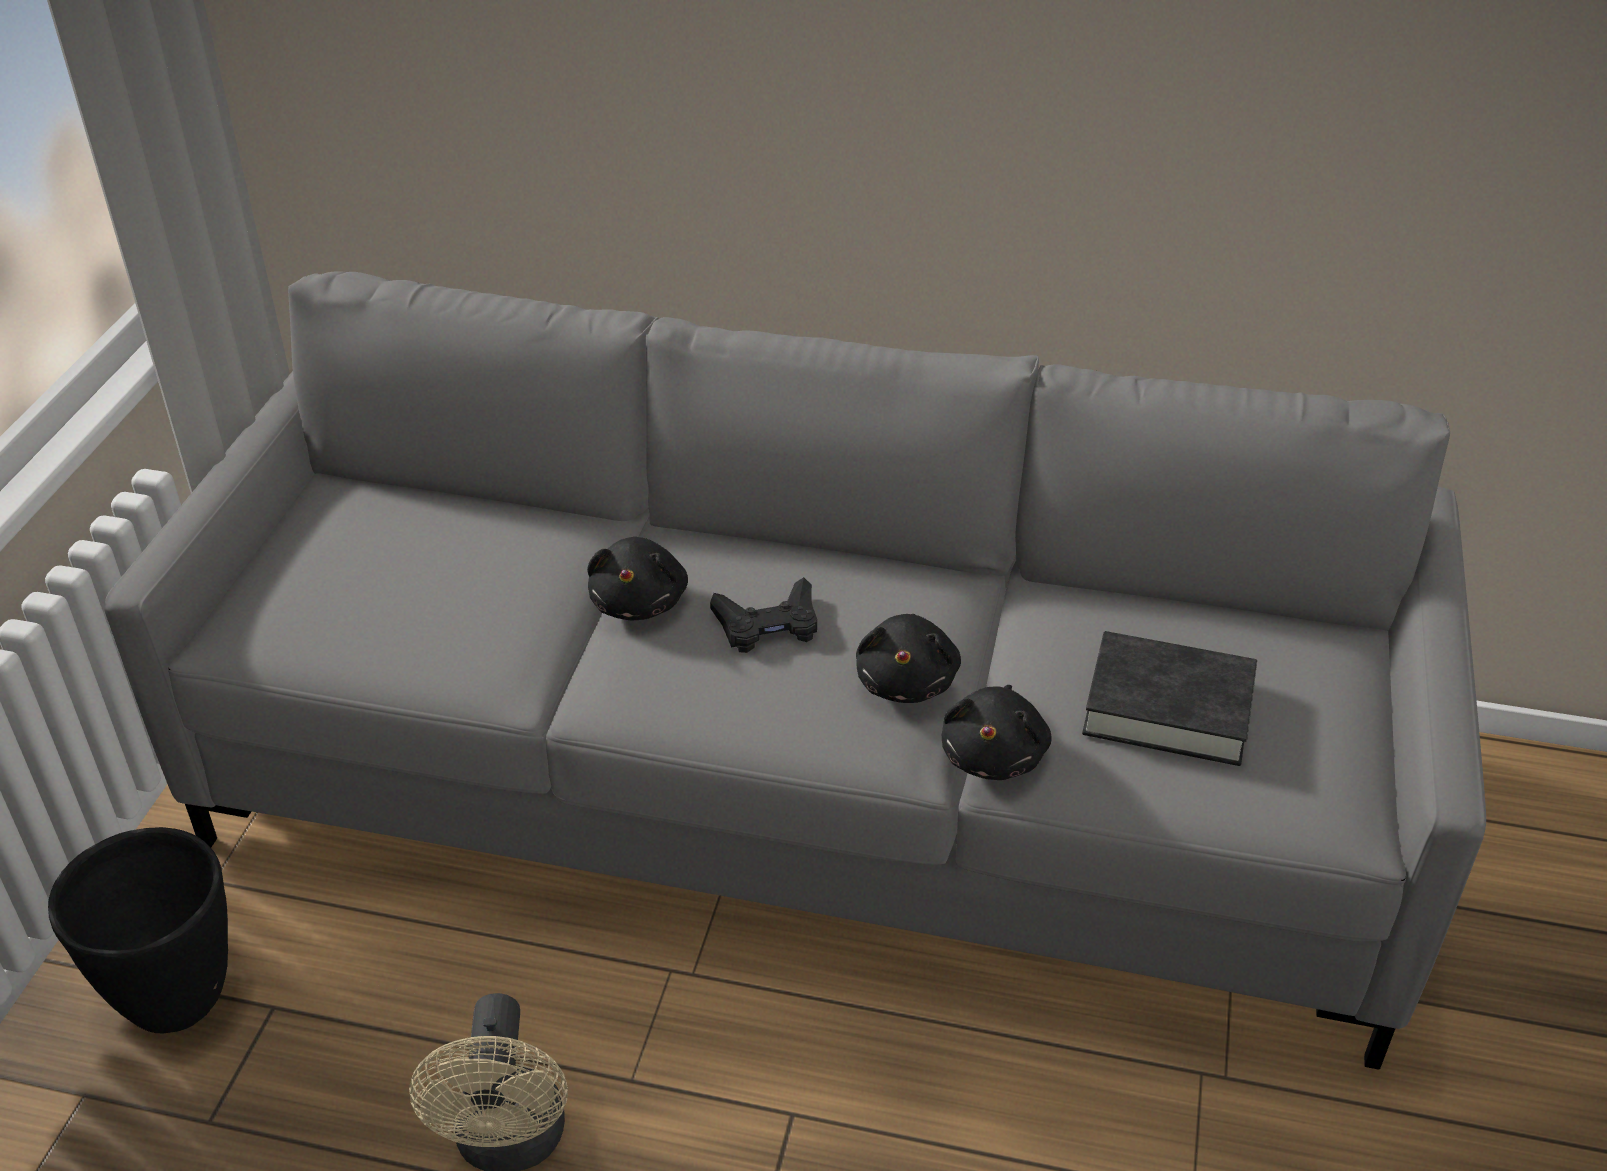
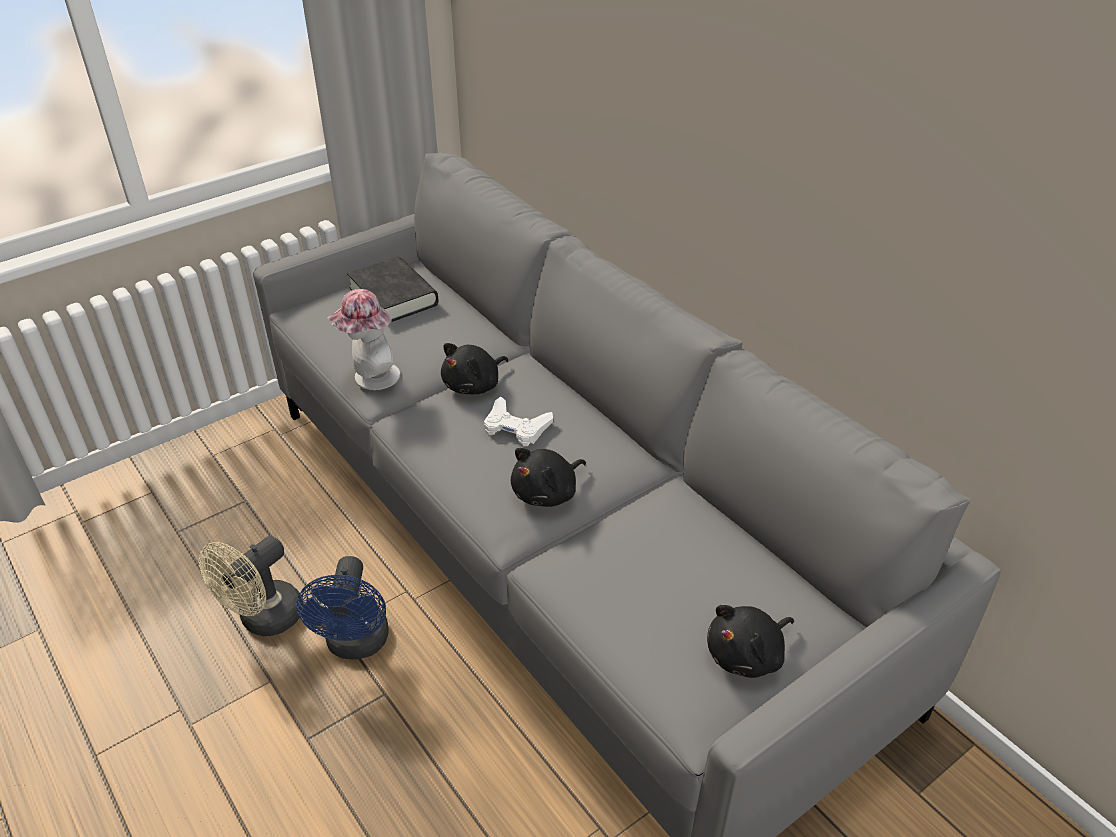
camera: 40 degrees right, 0 degrees up
(177, 995) = (220, 473): black planter -> none
(482, 668) = (371, 378): none -> hat
(682, 1082) = (356, 644): none -> blue fan
(768, 624) = (516, 427): black game controller -> white game controller
(994, 755) = (548, 556): black plush toy -> black plush toy (747, 655)
(1168, 708) = (666, 589): black book -> black book (393, 296)

